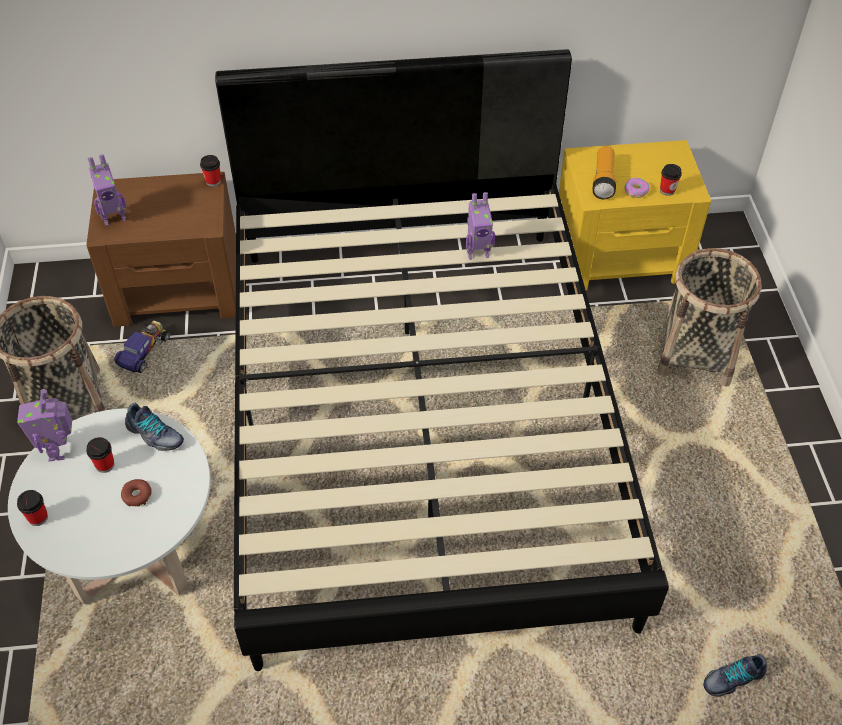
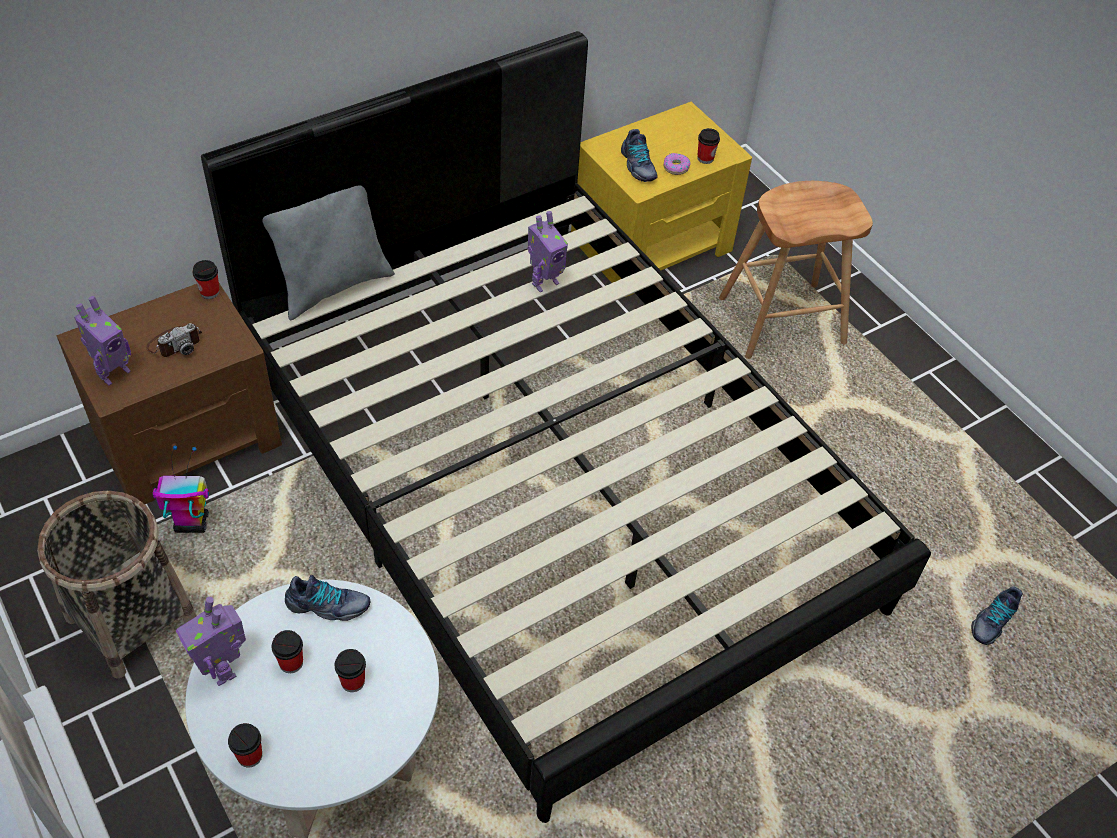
camera: 30 degrees left, 0 degrees up
(137, 495) = (353, 681): donut -> cup
(144, 351) = (191, 524): toy car -> toy robot
(167, 211) = (175, 343): none -> camera
(315, 205) = (333, 285): none -> grey pillow
(603, 180) = (637, 166): flashlight -> shoe
(696, 354) = (781, 321): basket -> brown stool

